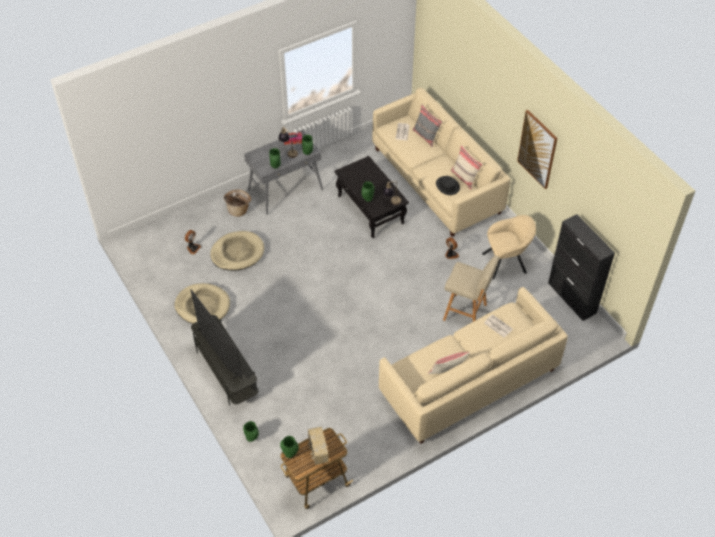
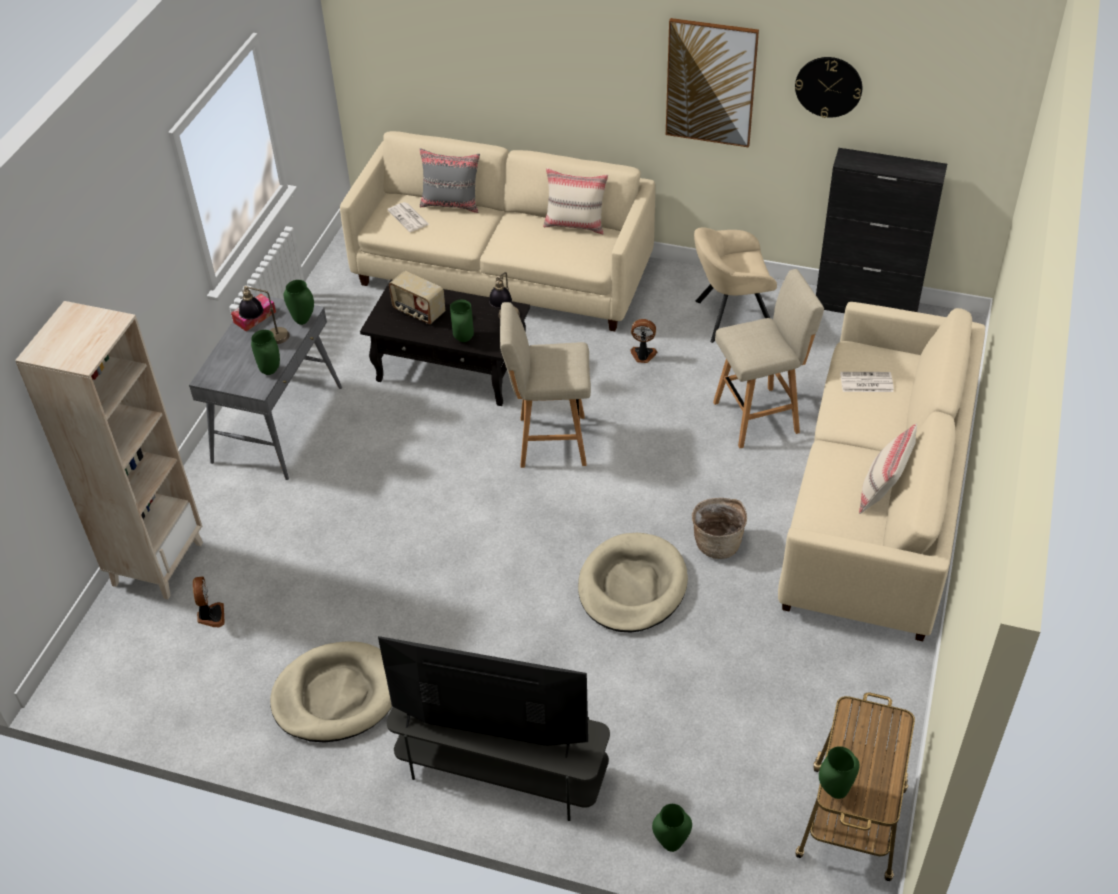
camera: 40 degrees left, 5 degrees down
(195, 216) = (157, 563): none -> beige bookcase
(237, 253) = (302, 570): beige dog bed -> beige dog bed (632, 586)
(239, 210) = (229, 503): basket -> basket (717, 542)
(318, 451) = (870, 749): radio -> radio (418, 312)
(374, 265) = (549, 441): none -> beige stool
(447, 186) = (565, 248): black hat -> none
(506, 262) = (730, 317): beige armchair -> beige armchair turned 135 degrees counterclockwise
(578, 183) = (828, 86): none -> wall clock

